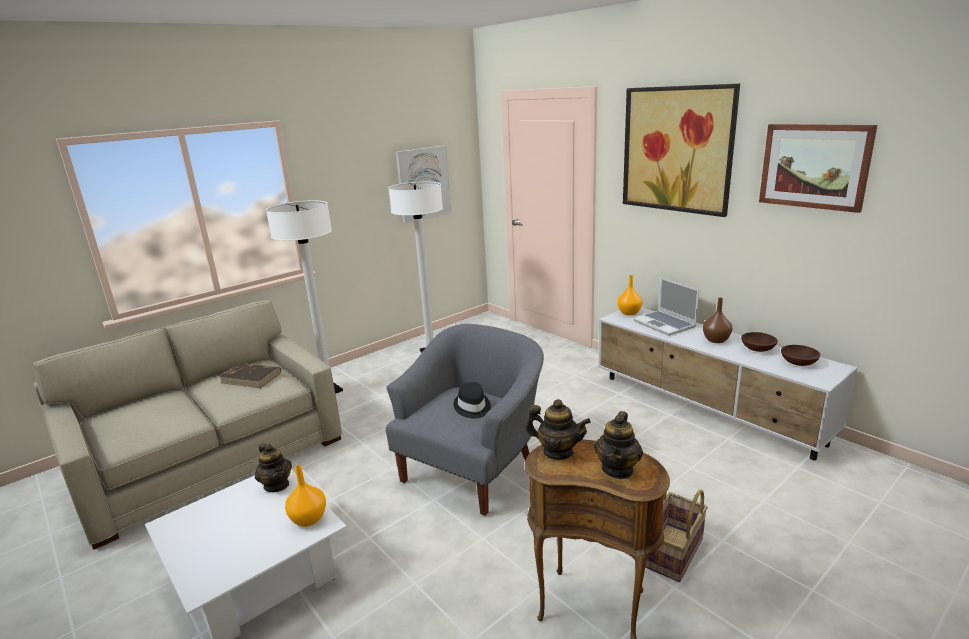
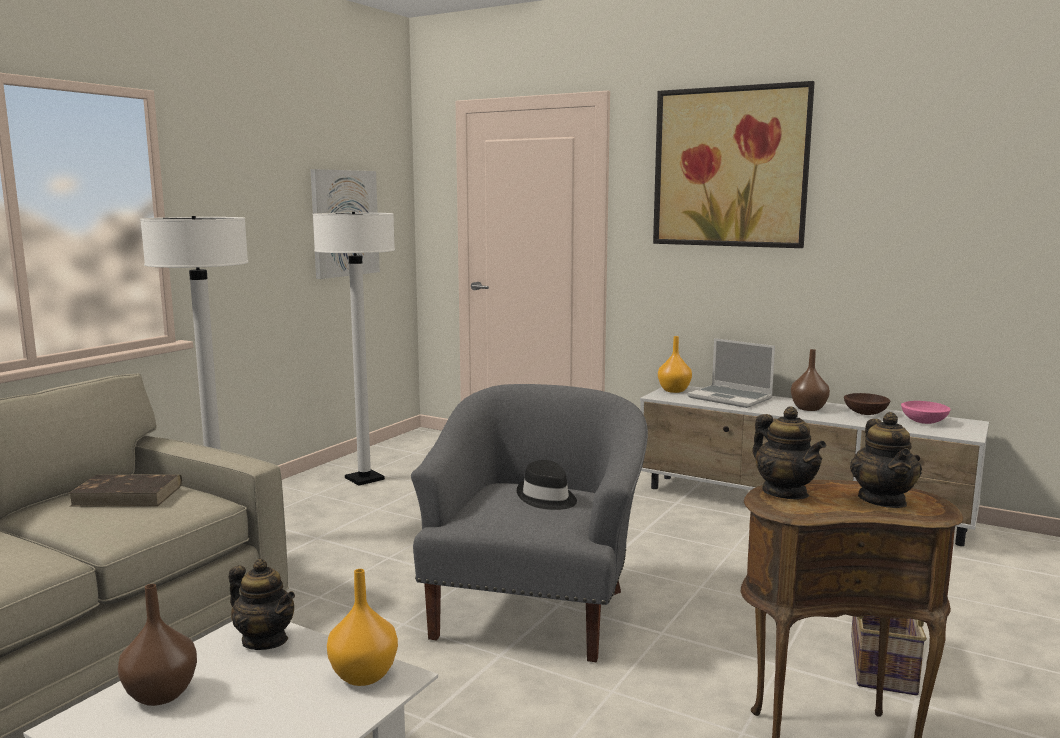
camera: 20 degrees left, 10 degrees down
(211, 513) = (161, 695): none -> brown vase
(558, 452) = (785, 493): teapot -> teapot turned 60 degrees clockwise
(798, 363) = (923, 421): brown bowl -> pink bowl
(814, 166) = (914, 177): picture -> none

